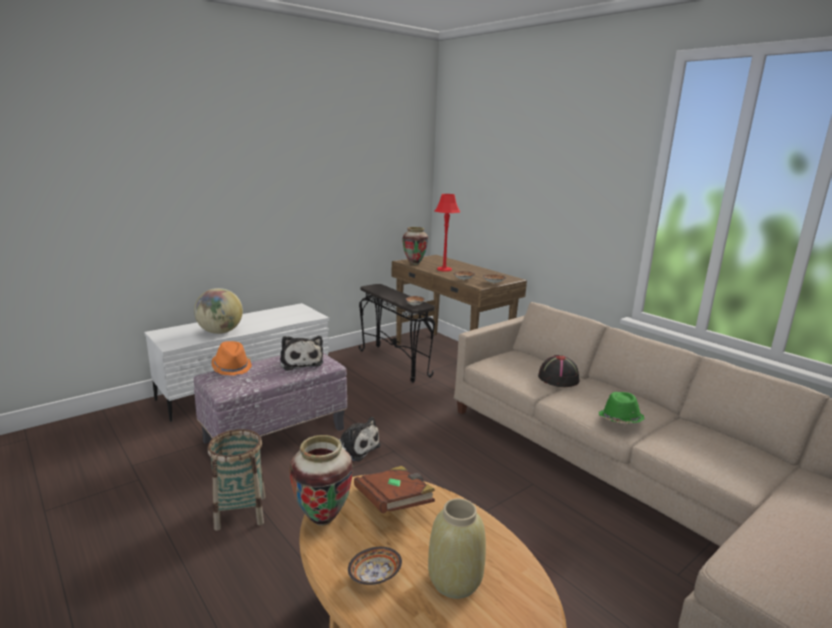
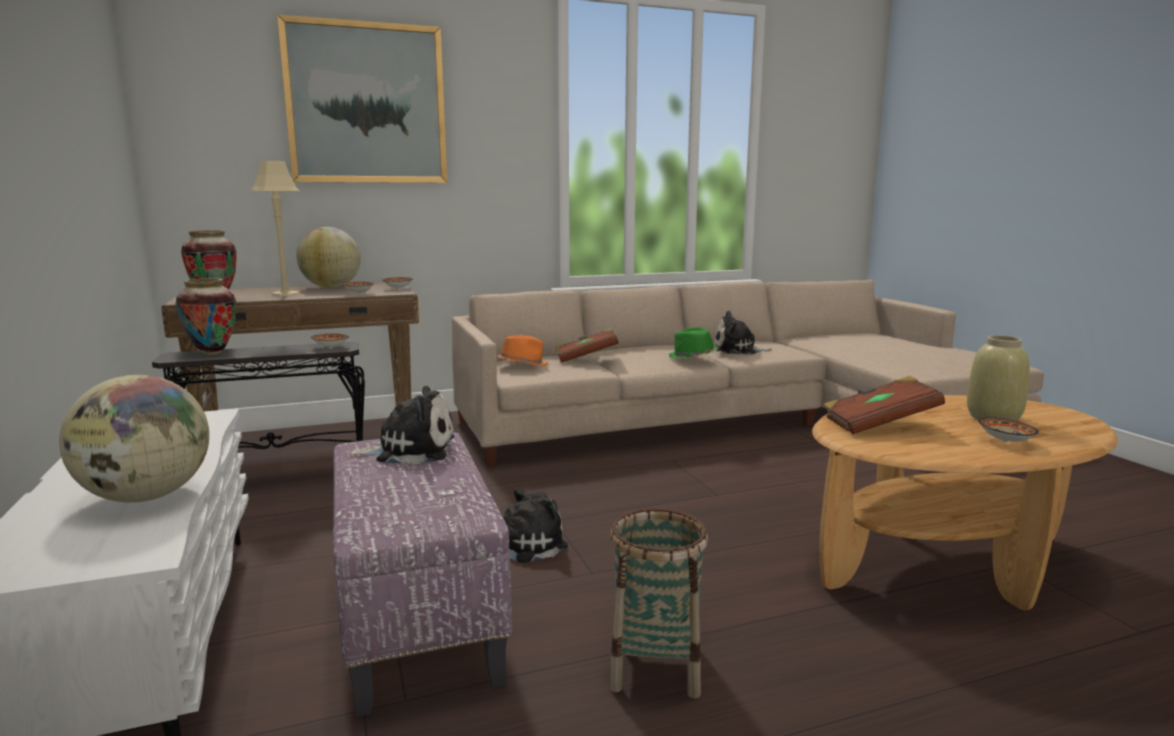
camera: 70 degrees left, 5 degrees down
(232, 367) = (364, 503): orange hat -> orange hat (522, 365)
(322, 519) = (917, 453): vase -> vase (212, 353)
(444, 269) = (285, 294): red table lamp -> beige table lamp
(480, 271) = (331, 287): none -> globe
(526, 157) = (366, 104): none -> picture
(558, 378) = (586, 358): black hat -> brown book
(688, 442) = (738, 350): none -> plush toy

